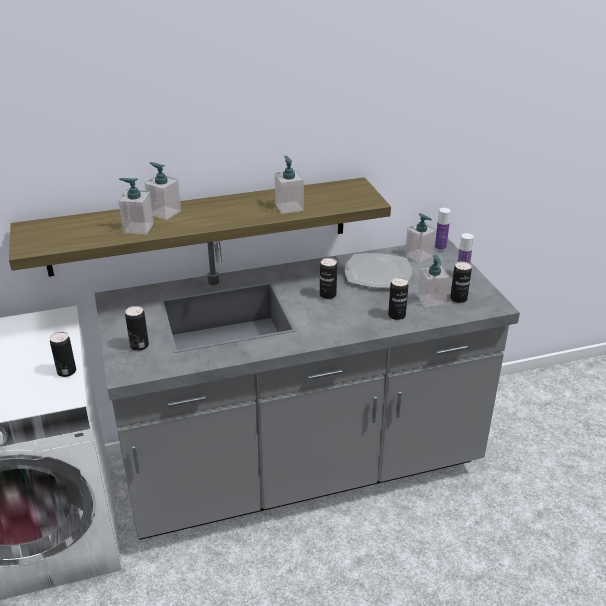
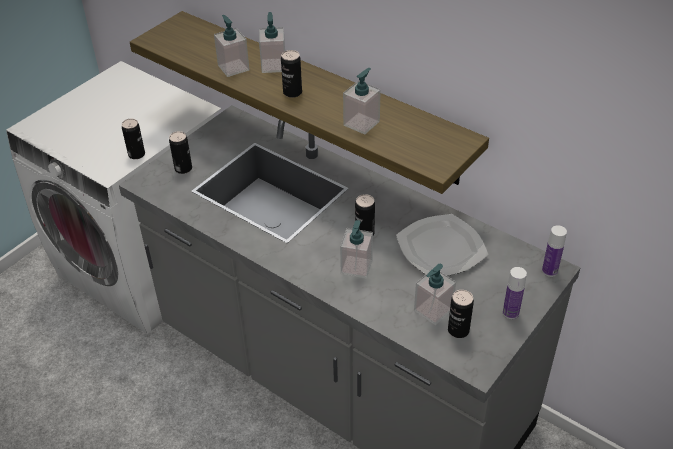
camera: 55 degrees right, 10 degrees up
(396, 315) = (378, 297): can -> can (292, 92)
(419, 255) = (512, 262): soap dispenser -> soap dispenser (356, 267)

